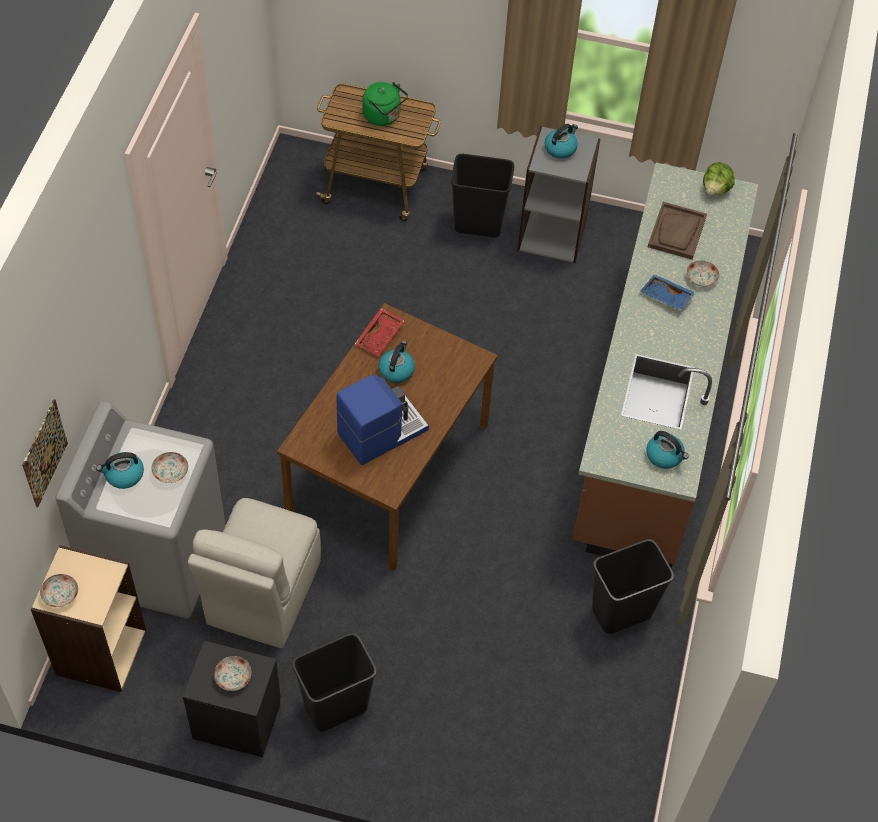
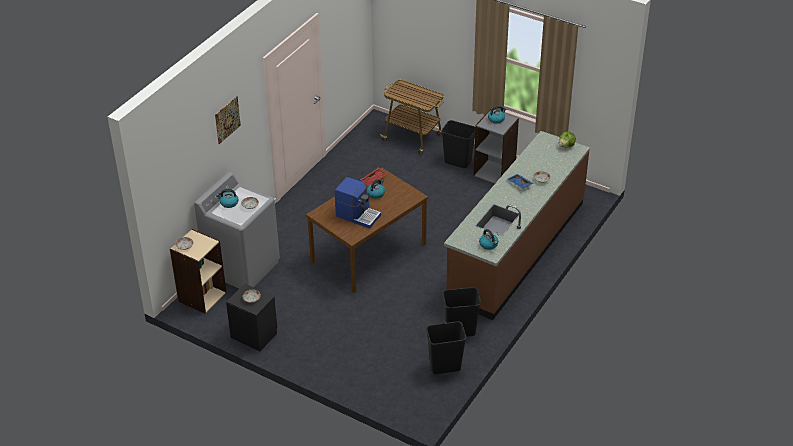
camera: 20 degrees right, 15 degrees down
(44, 453) = (192, 175): picture -> picture (227, 120)
(262, 595) = (286, 290): beige chair -> none
(336, 708) = (302, 340): black trash can -> black trash can (445, 366)
(381, 431) = (358, 215): coffee machine -> coffee machine turned 45 degrees clockwise
(384, 116) = (416, 96): green kettle -> none
(677, 232) = (538, 160): brown tray -> none

